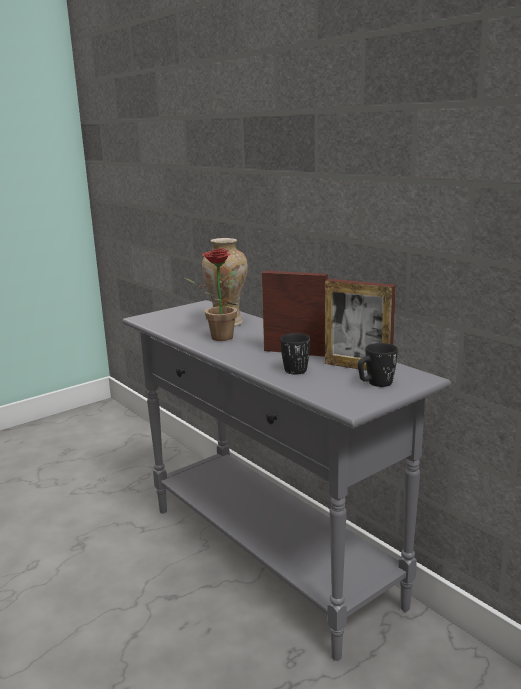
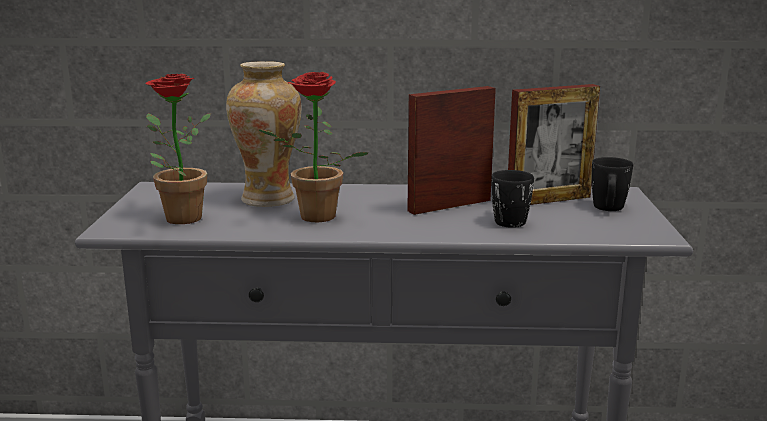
camera: 50 degrees left, 0 degrees up
(173, 320) = (177, 217): none -> potted plant

